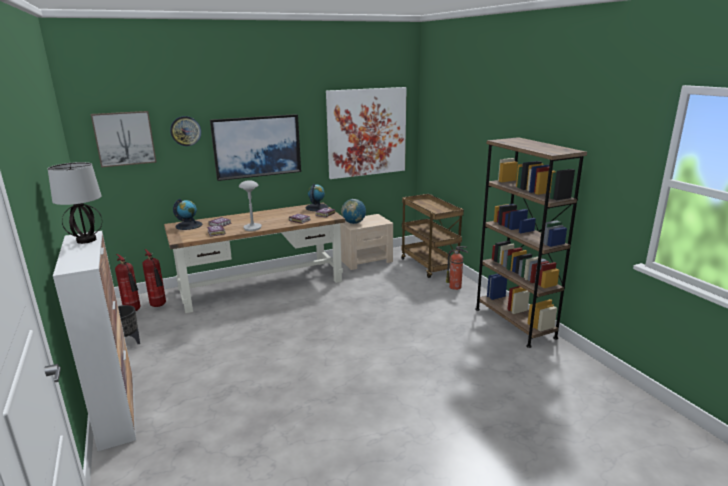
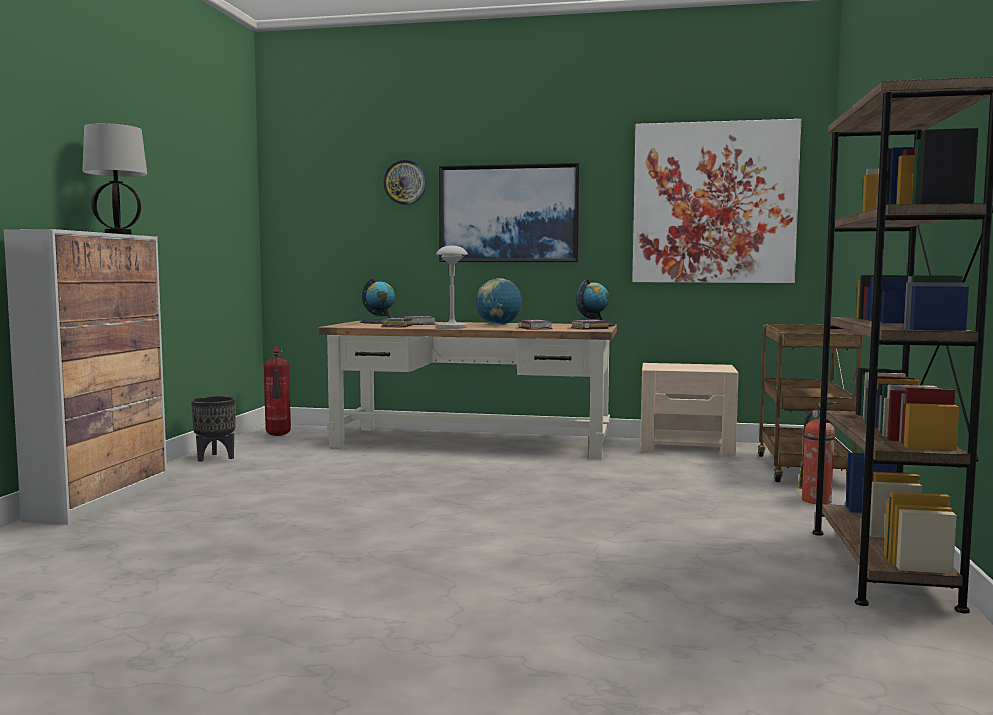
camera: 35 degrees right, 15 degrees down
(124, 138) = (325, 188): picture -> none
(159, 306) = (313, 437): fire extinguisher -> none
(353, 223) = (664, 366): globe -> globe (498, 324)

